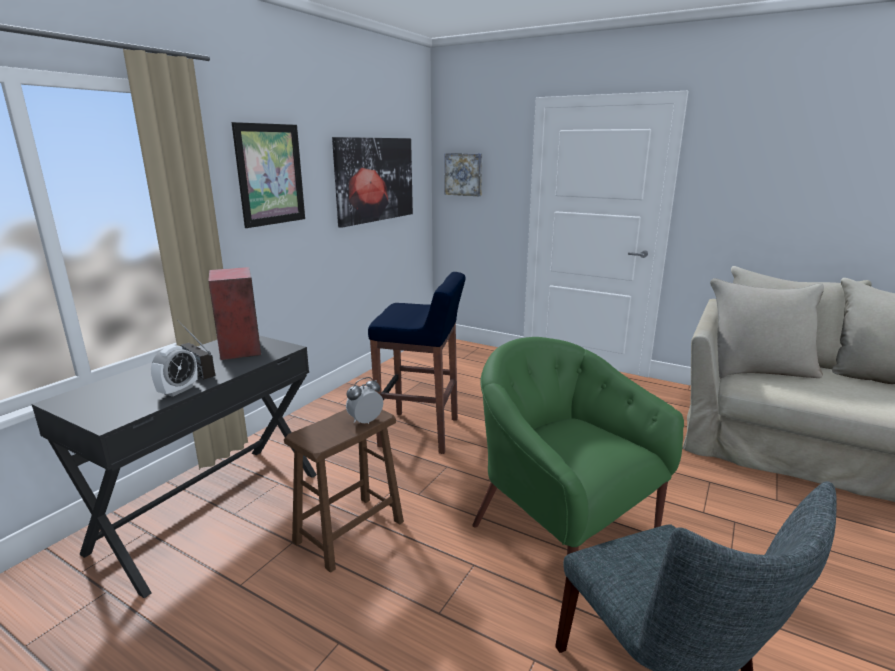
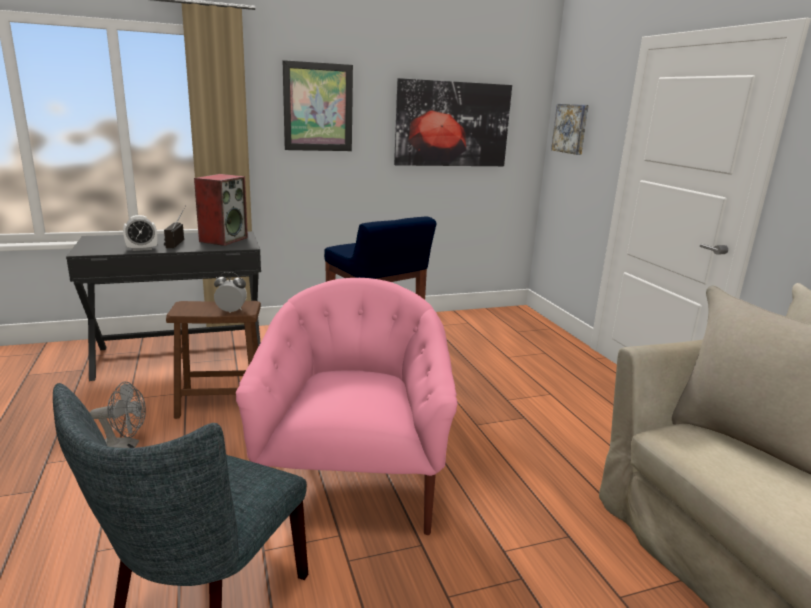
camera: 40 degrees right, 0 degrees up
(335, 630) = (125, 447): none -> grey fan
(562, 528) = (352, 482): green armchair -> pink armchair

